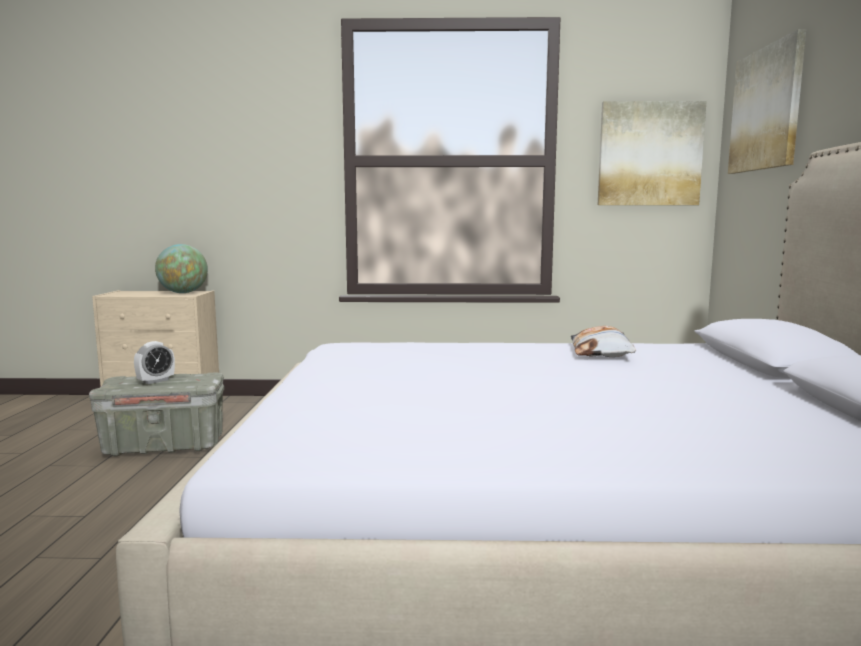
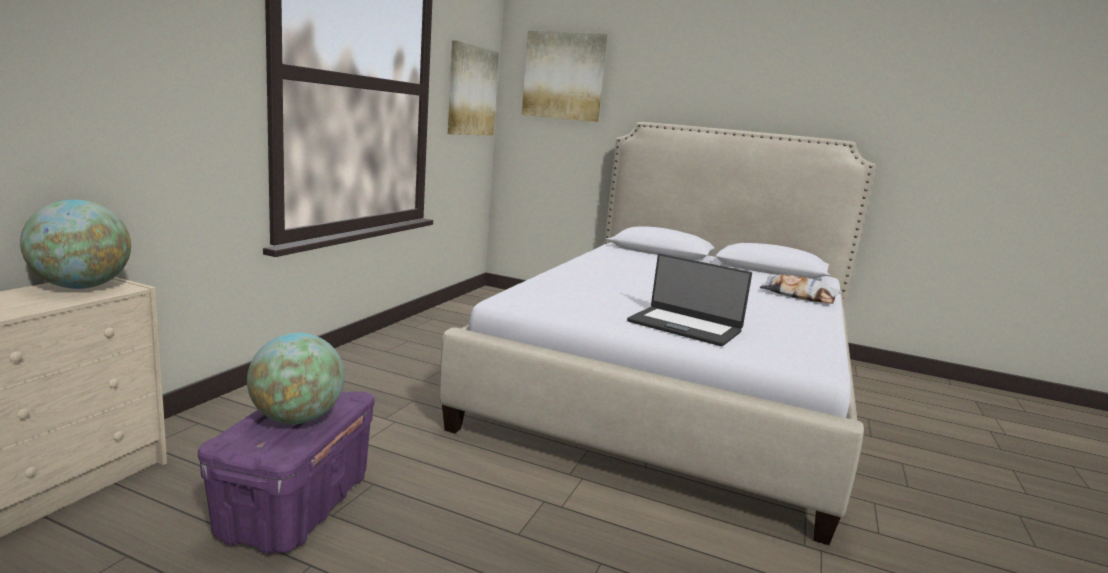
camera: 70 degrees left, 5 degrees up
(156, 381) = (297, 419): alarm clock -> globe
(165, 445) = (296, 505): grey storage box -> purple storage box
(339, 391) = (685, 326): none -> laptop
(601, 351) = (611, 262): pillow -> pillow (798, 295)

